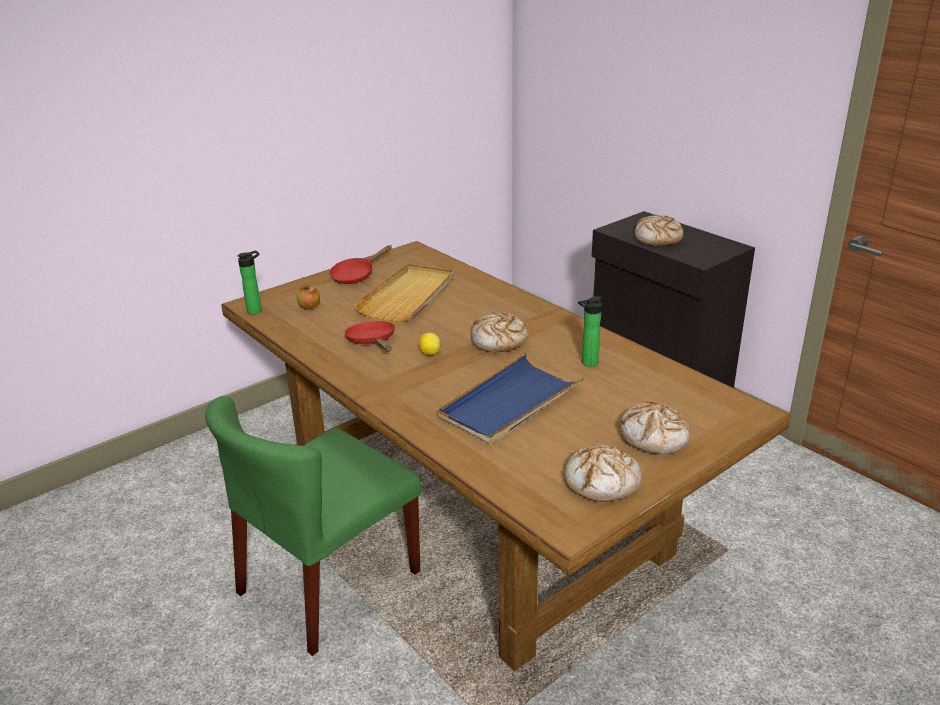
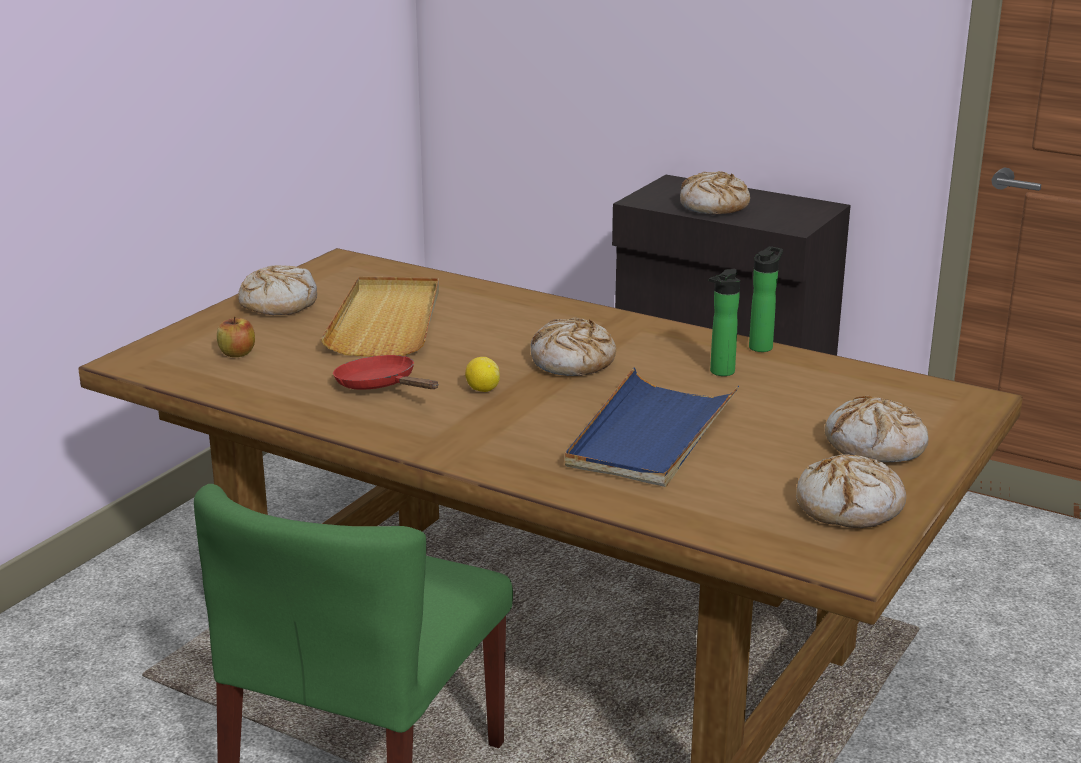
camera: 20 degrees left, 5 degrees down
(256, 311) = (151, 369): bottle -> bottle (762, 346)
(356, 275) = (278, 303): red frying pan -> bread

